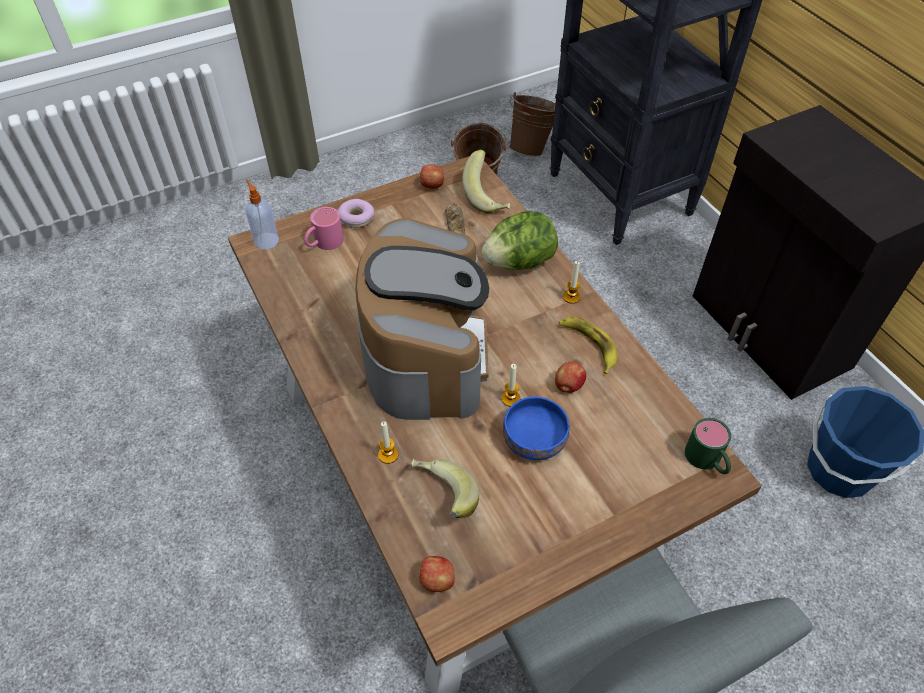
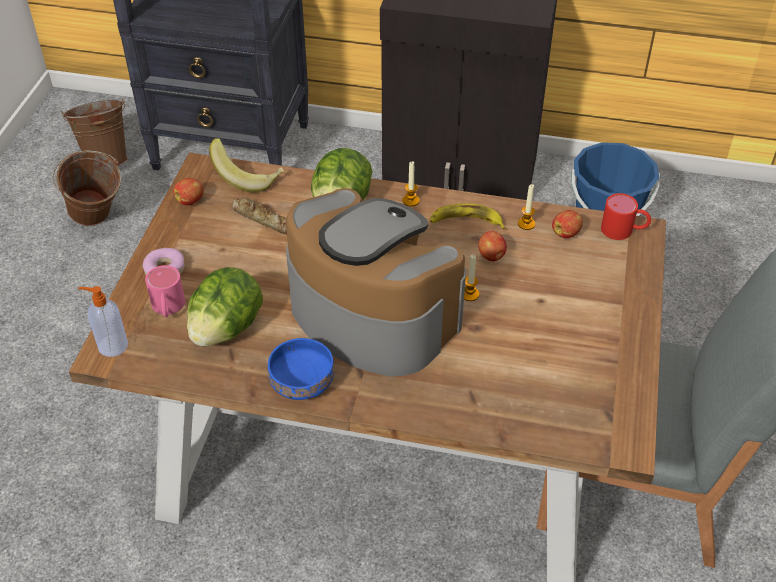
camera: 50 degrees left, 5 degrees down
(334, 284) = (226, 328): none -> lettuce
(388, 455) = (448, 398): candle -> candle (526, 224)
(437, 580) = (590, 434): apple -> apple (566, 233)
(442, 497) = (520, 388): banana -> none
(535, 437) = (519, 303): blue bowl -> blue bowl (301, 380)
(707, 461) = (624, 230): green mug -> red mug

